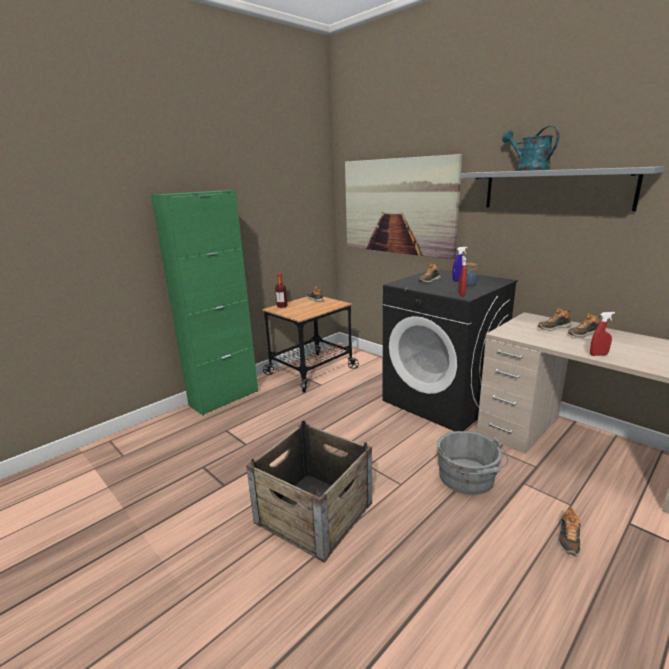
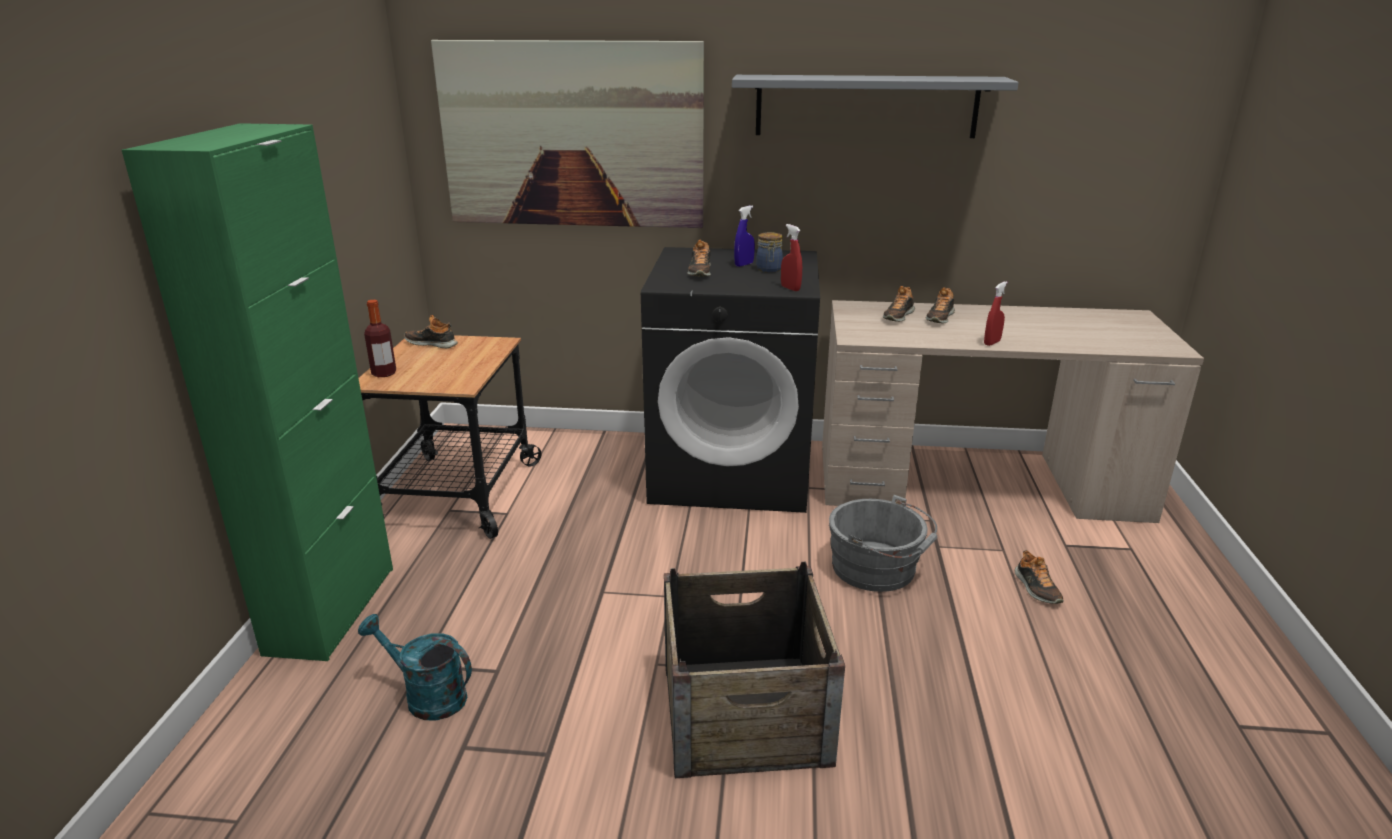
camera: 40 degrees left, 5 degrees up
(528, 170) = (832, 76): turquoise watering can -> turquoise watering can (427, 696)

